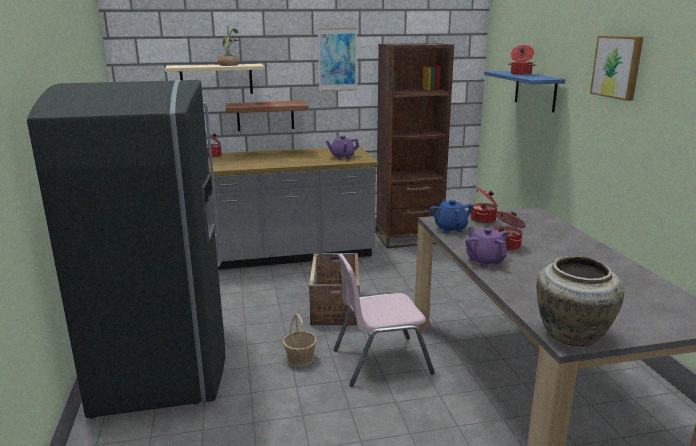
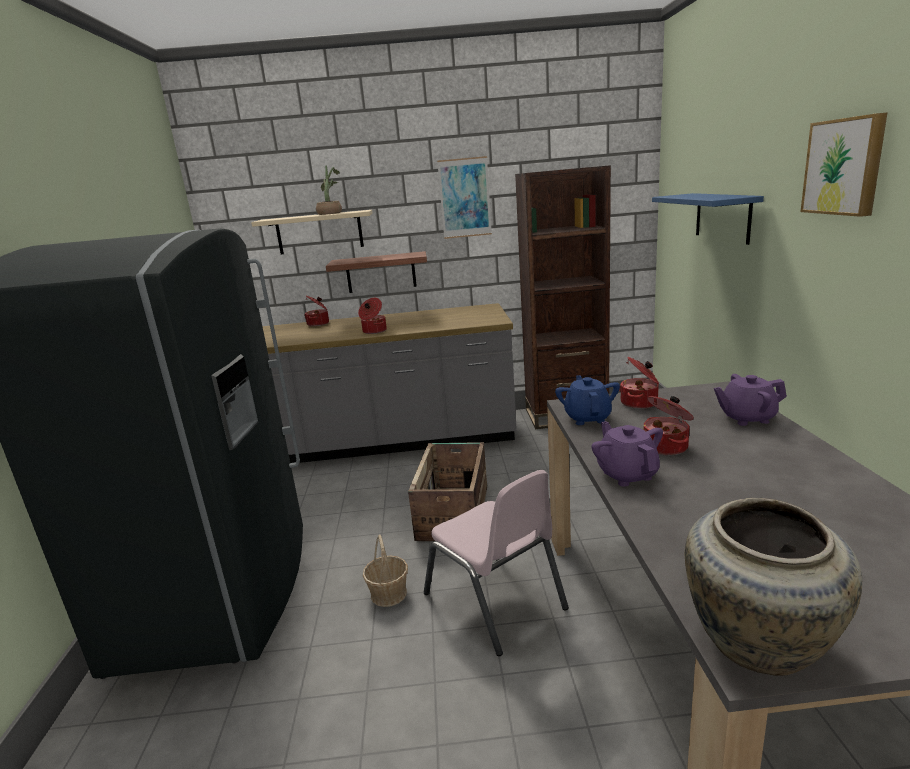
camera: 10 degrees right, 0 degrees up
(342, 157) = (471, 318): purple teapot -> purple teapot (746, 418)
(381, 361) = (495, 601): pink chair -> pink chair turned 120 degrees counterclockwise
(520, 74) = (700, 195): cooking pot -> cooking pot (374, 331)

